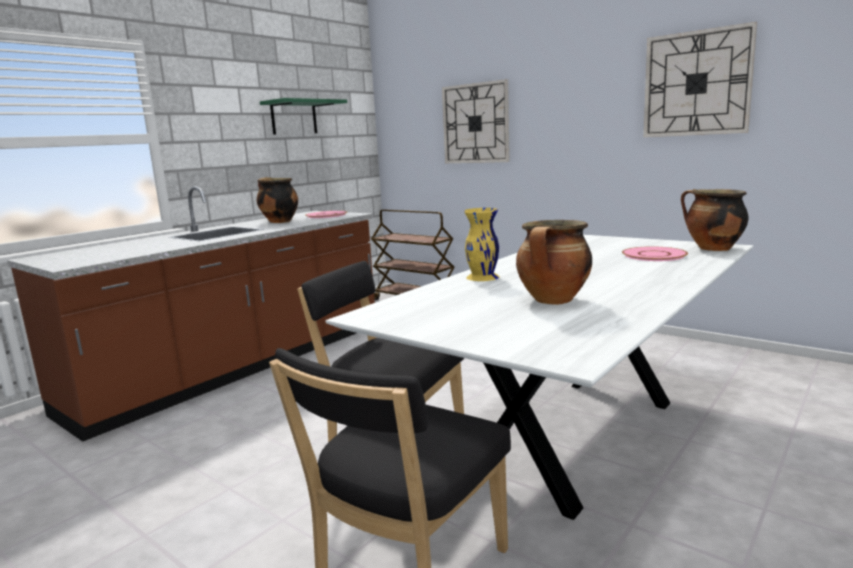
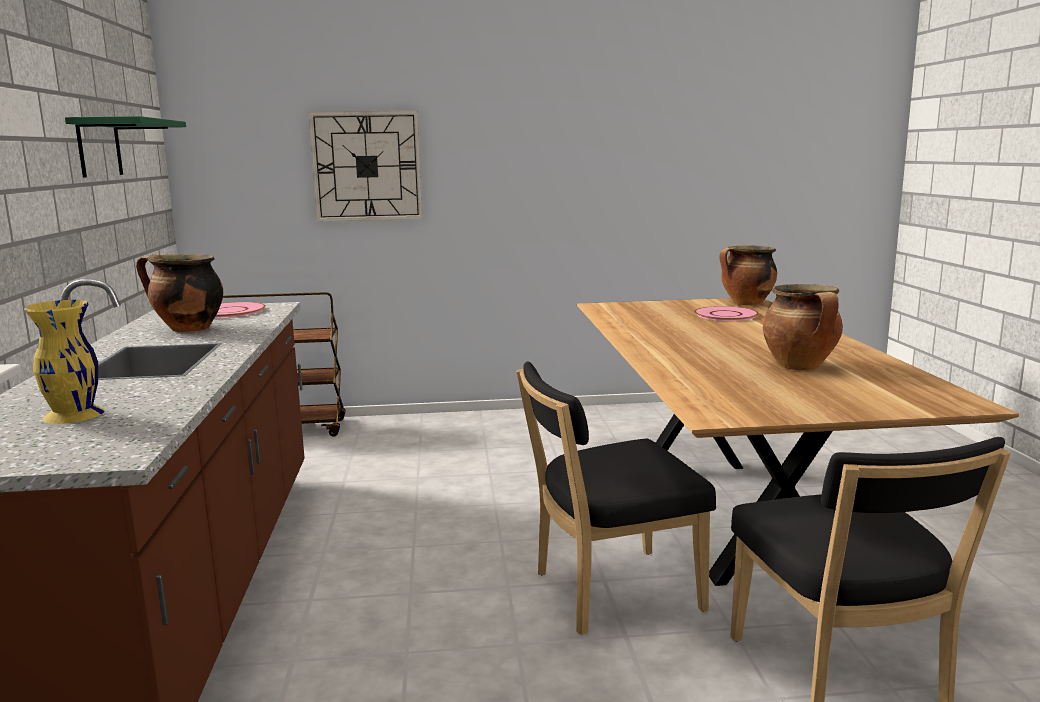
camera: 45 degrees left, 0 degrees up
(482, 277) = (667, 358): yellow vase -> yellow vase (73, 415)
(575, 436) = (728, 515): white dining table -> brown dining table
(697, 83) = (647, 136): wall clock -> none

